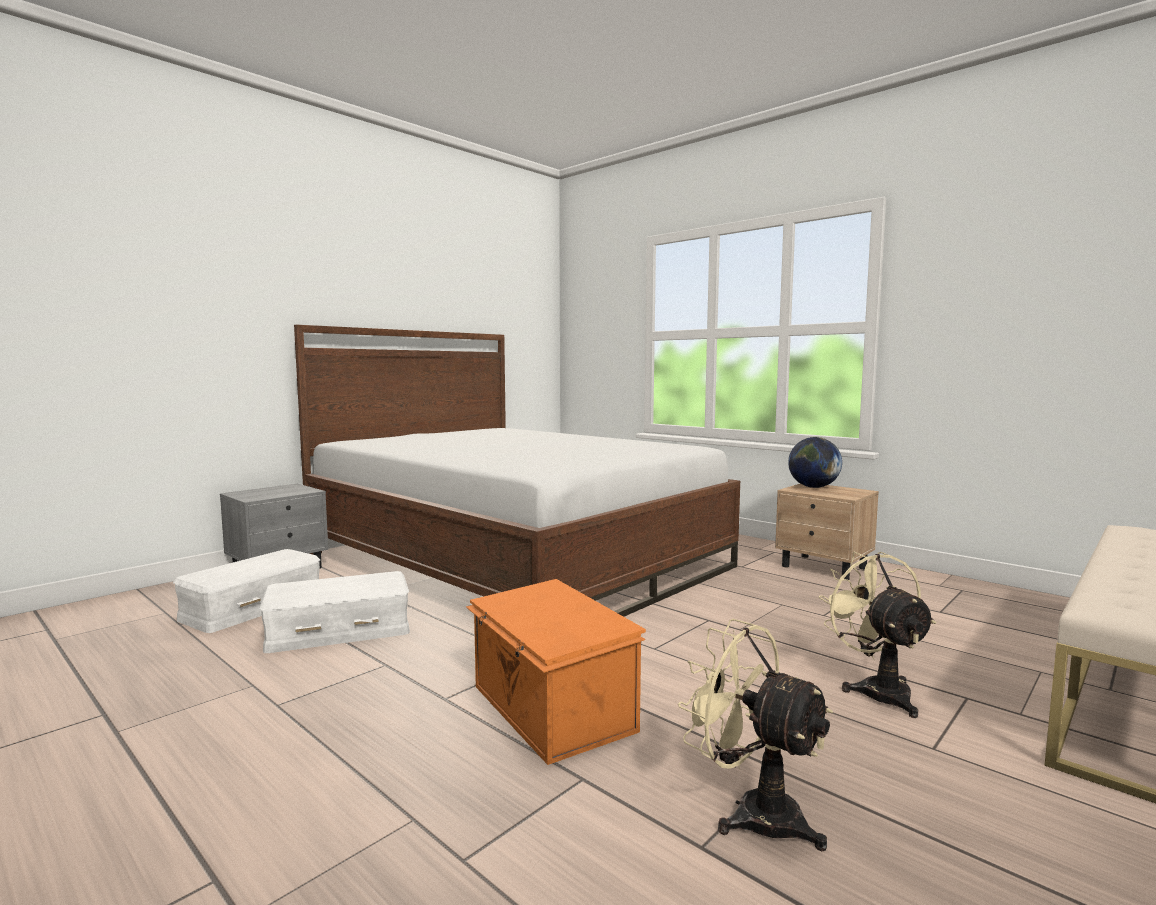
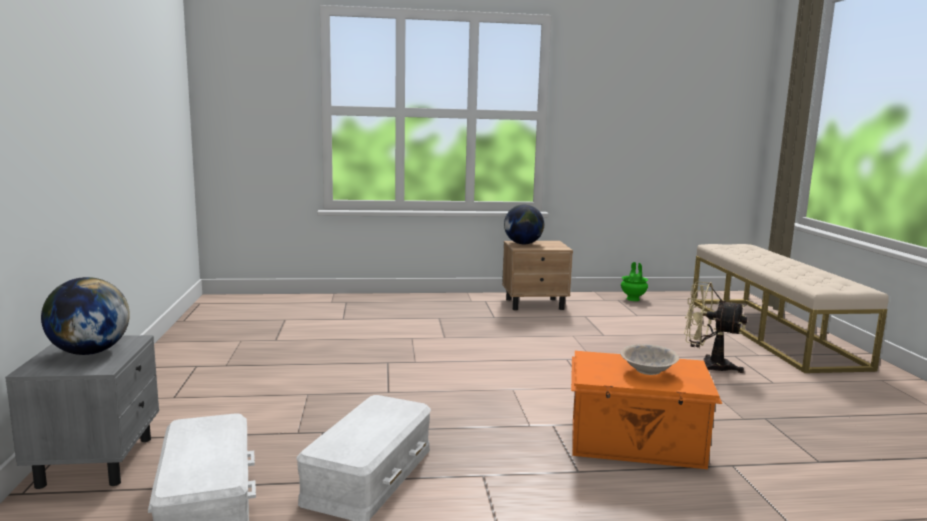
camera: 50 degrees left, 5 degrees up
(276, 491) = (89, 352): none -> globe
(515, 560) = (332, 362): bed -> none
(555, 614) = (648, 370): none -> beige bowl
(753, 812) = (798, 439): beige fan -> none
(992, 595) = (633, 299): none -> green vase

